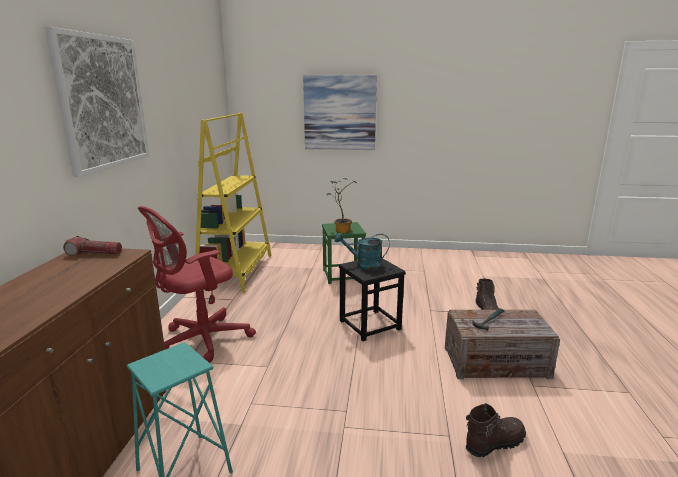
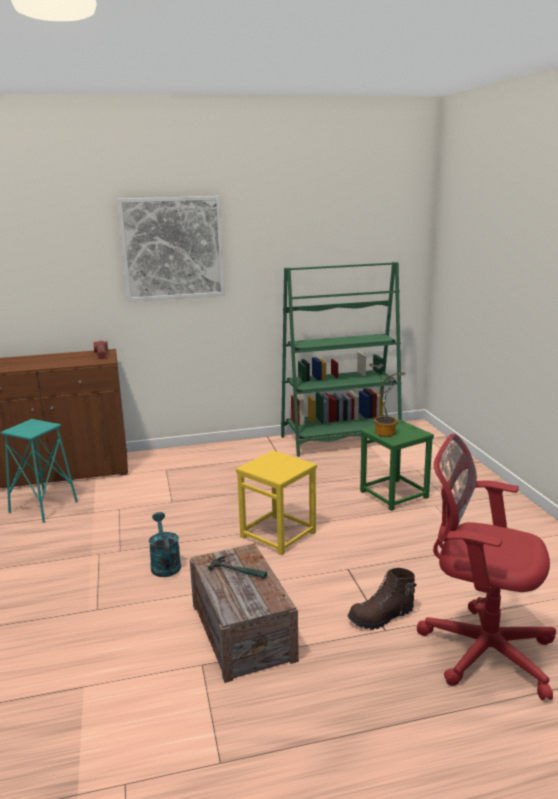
camera: 70 degrees right, 0 degrees up
(200, 340) = (197, 465): red office chair -> red office chair (481, 649)
(236, 272) = (340, 440): yellow bookcase -> green bookcase
(339, 113) = (511, 277): picture -> none
(364, 265) = (278, 461): turquoise watering can -> turquoise watering can (164, 564)
(370, 325) = (278, 534): black stool -> yellow stool
(494, 443) = (90, 637): brown boot -> none

